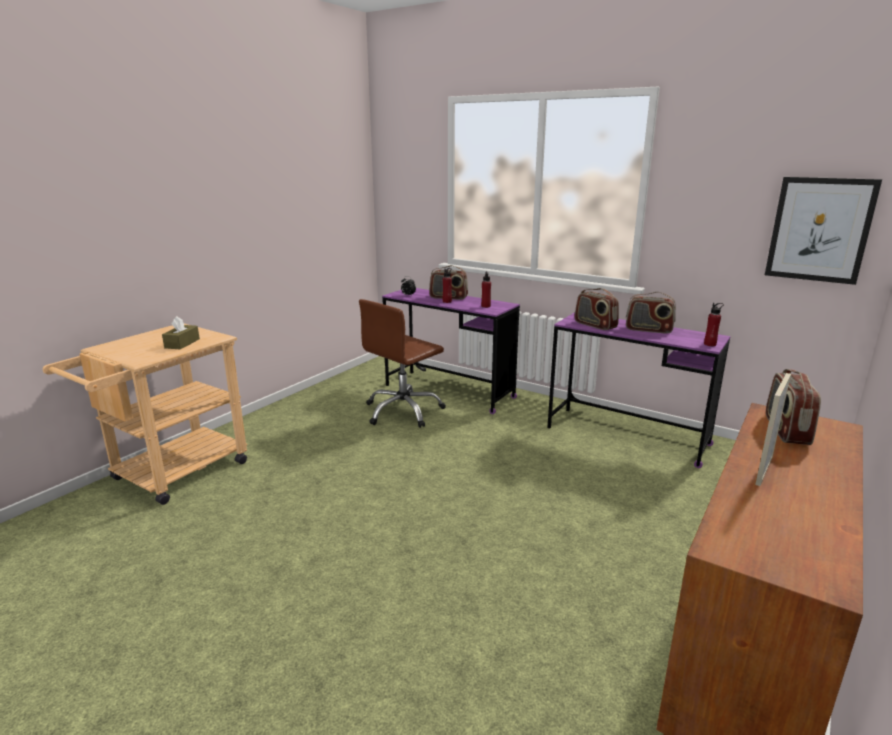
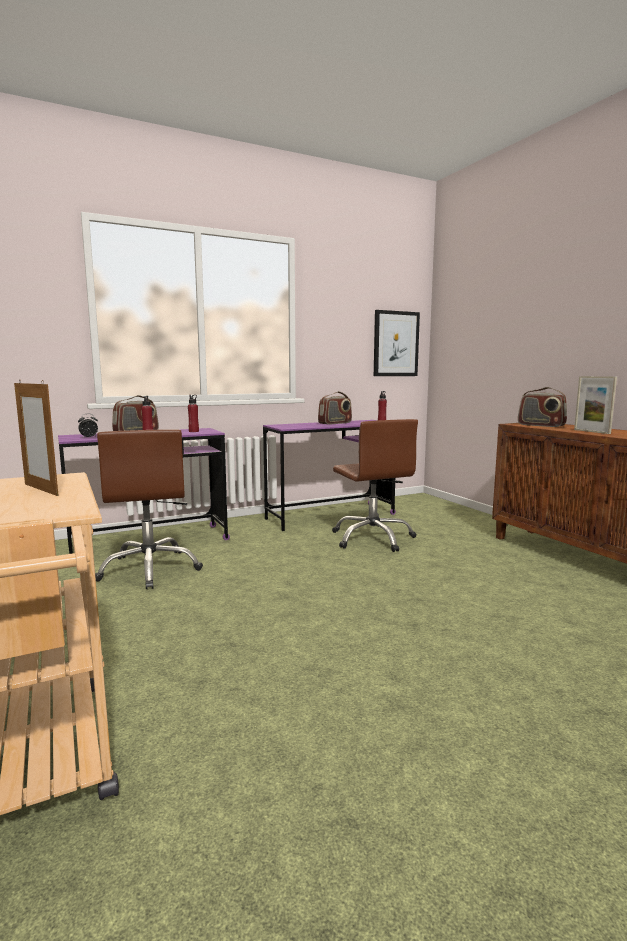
camera: 60 degrees left, 10 degrees down
(182, 343) = (41, 489): brown tissue box -> picture frame
(594, 477) = (373, 538): none -> brown office chair
(595, 325) = (304, 426): radio -> none

